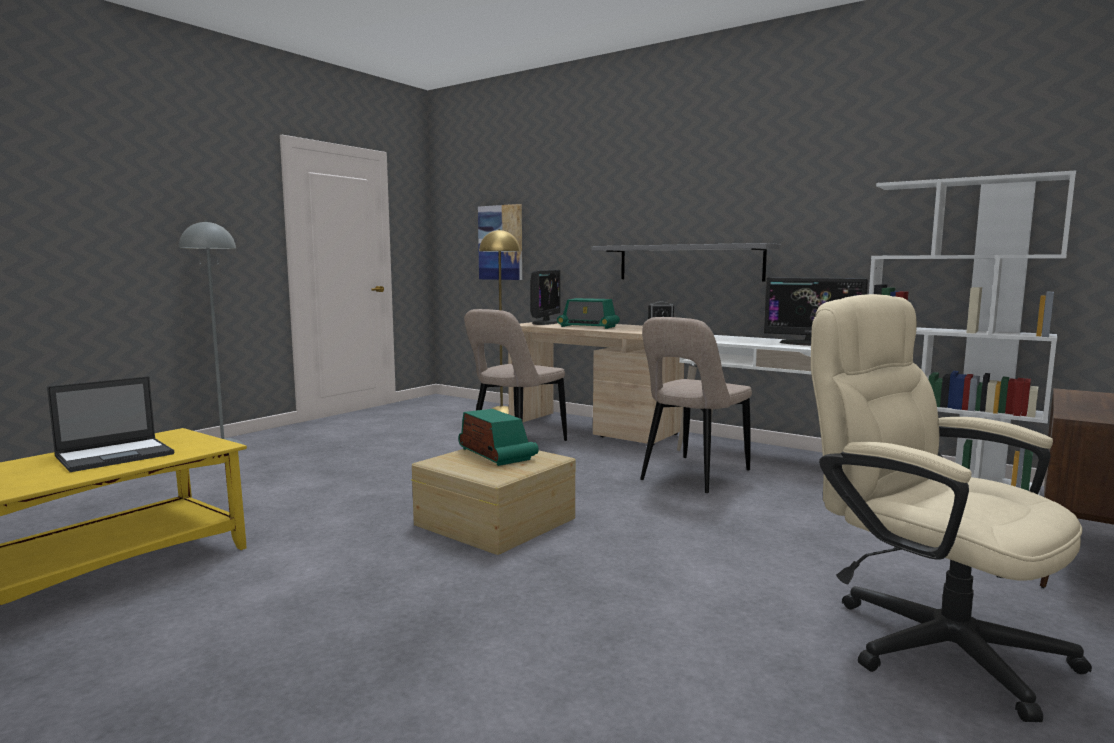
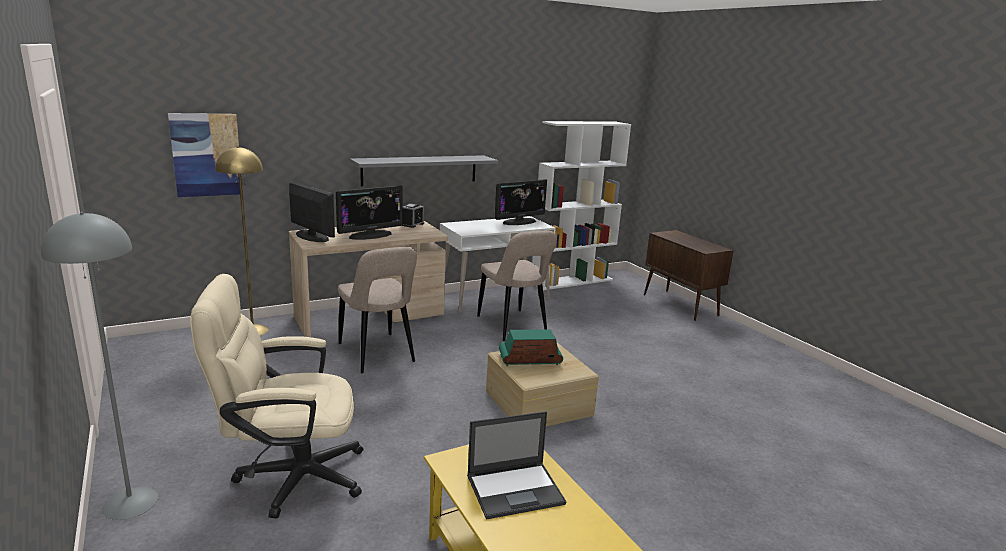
camera: 65 degrees left, 10 degrees up
(116, 455) = (516, 490): laptop -> laptop turned 90 degrees clockwise
(588, 326) = (370, 235): radio -> monitor
(927, 639) = (726, 355): beige office chair -> beige office chair (289, 477)

